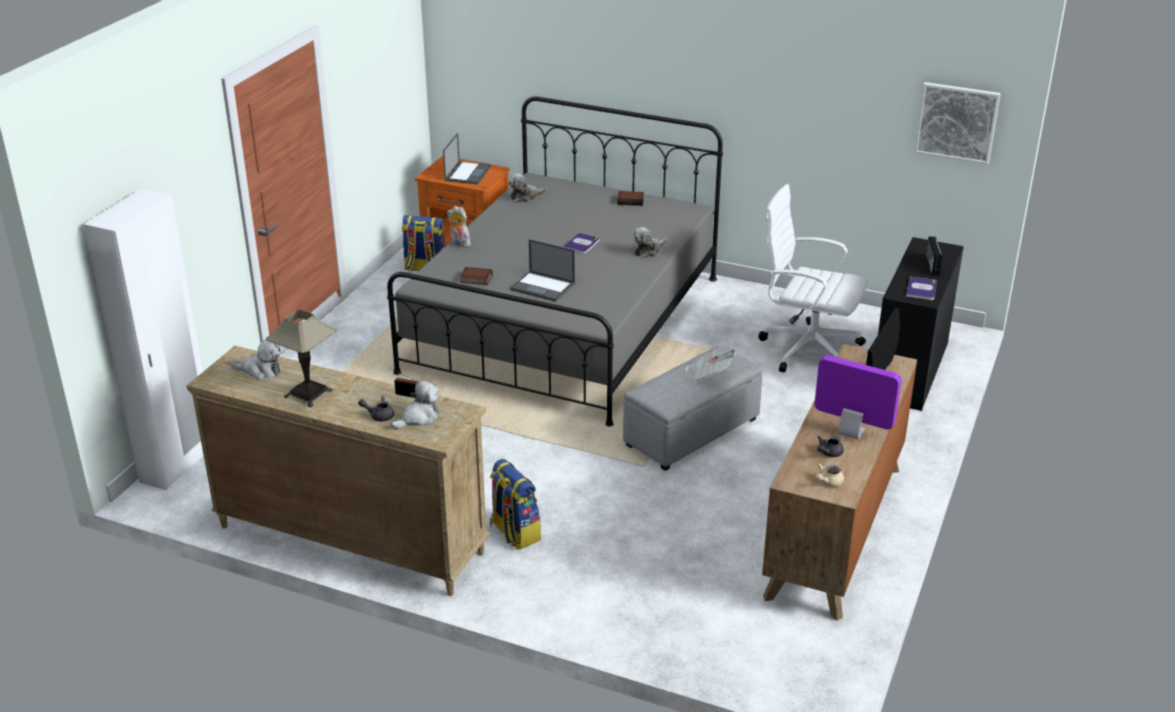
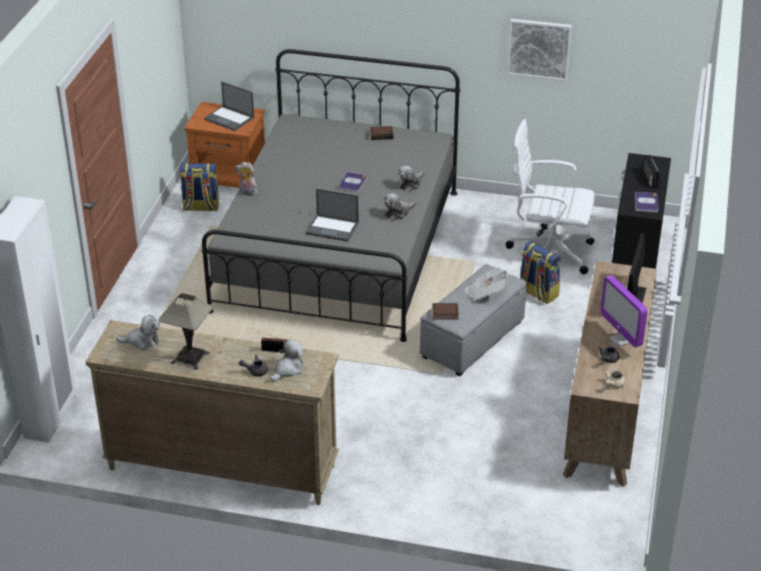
camera: 10 degrees left, 5 degrees up
(468, 173) = (230, 118): laptop -> laptop turned 120 degrees clockwise
(475, 279) = (273, 226): book -> book (445, 314)
(514, 532) = (353, 445): backpack -> backpack (537, 293)
(525, 197) = (289, 139): plush toy -> plush toy (398, 213)
(851, 432) = (621, 339): monitor -> monitor turned 135 degrees counterclockwise
(956, 122) = (658, 56): picture -> picture (539, 49)

